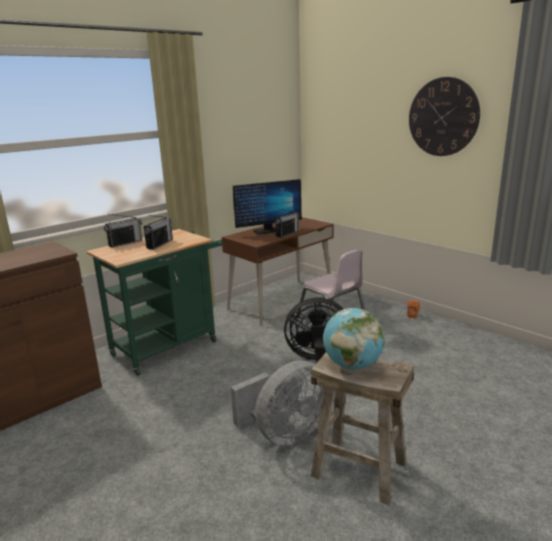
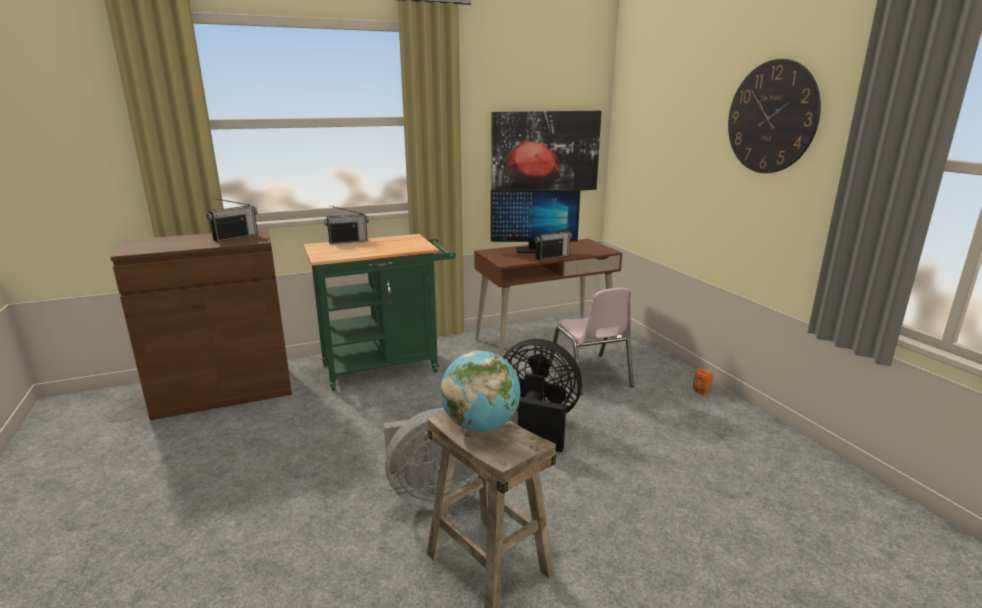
camera: 20 degrees right, 0 degrees up
(160, 244) = (379, 247): radio -> radio (235, 237)
(260, 151) = (545, 152): none -> picture

